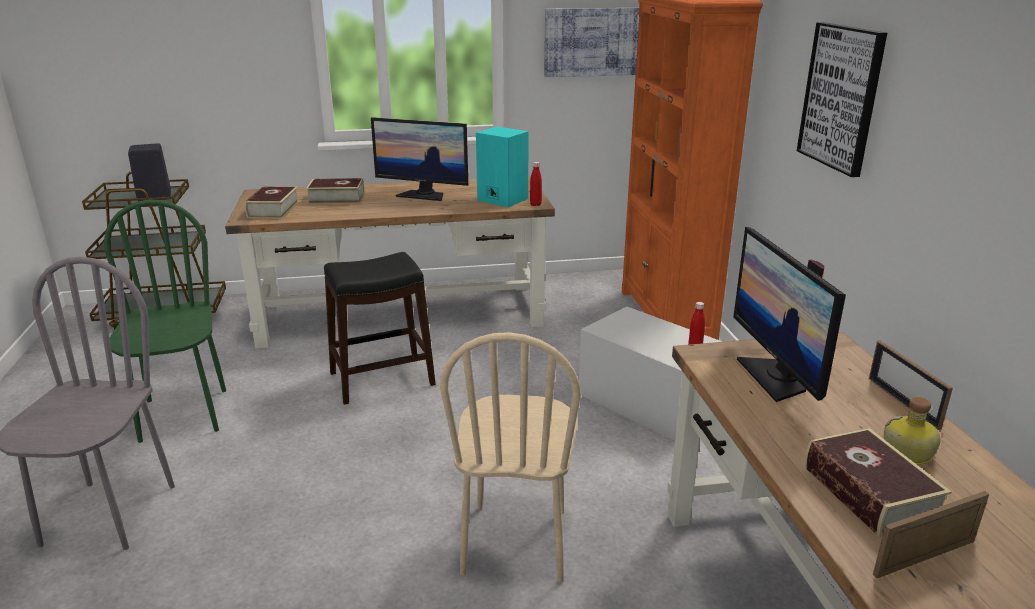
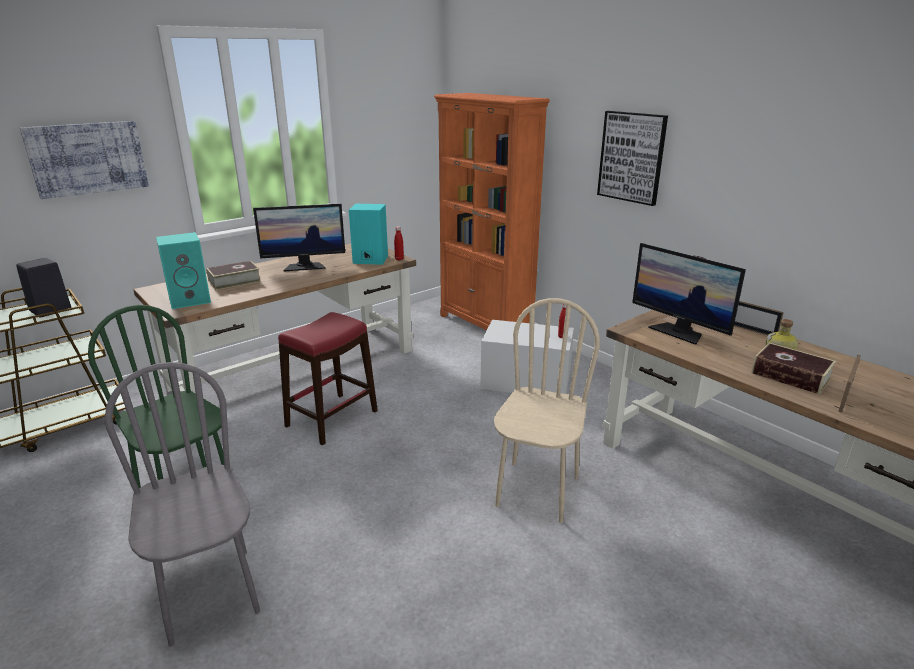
camera: 30 degrees left, 0 degrees up
(273, 210) = (191, 300): book -> turquoise speaker
(382, 379) = (332, 418): black stool -> red stool
(516, 542) = (537, 491): beige chair -> beige chair turned 135 degrees counterclockwise
(591, 42) = (392, 133): picture -> picture (88, 158)

